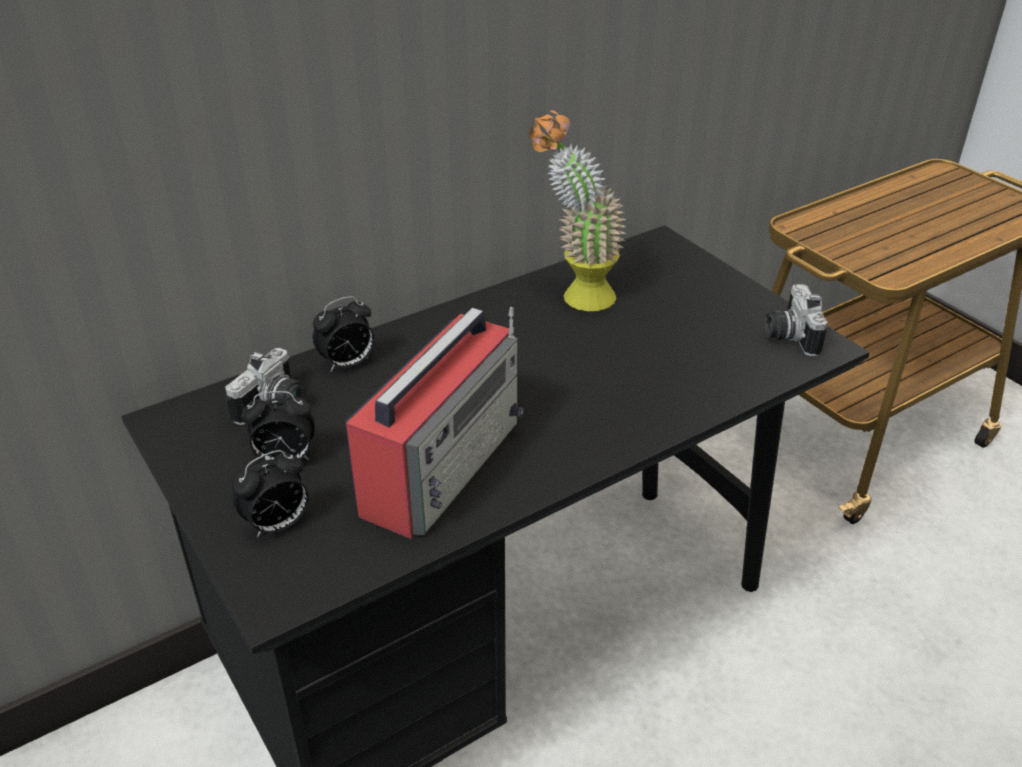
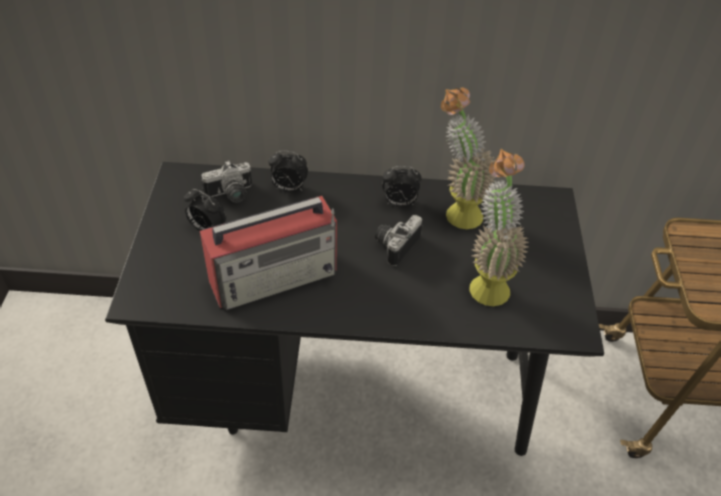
camera: 35 degrees right, 10 degrees up
(277, 525) = (171, 263): alarm clock -> alarm clock (399, 203)
(687, 346) = (486, 281): none -> potted plant
(788, 335) = (561, 310): camera -> camera (394, 245)

